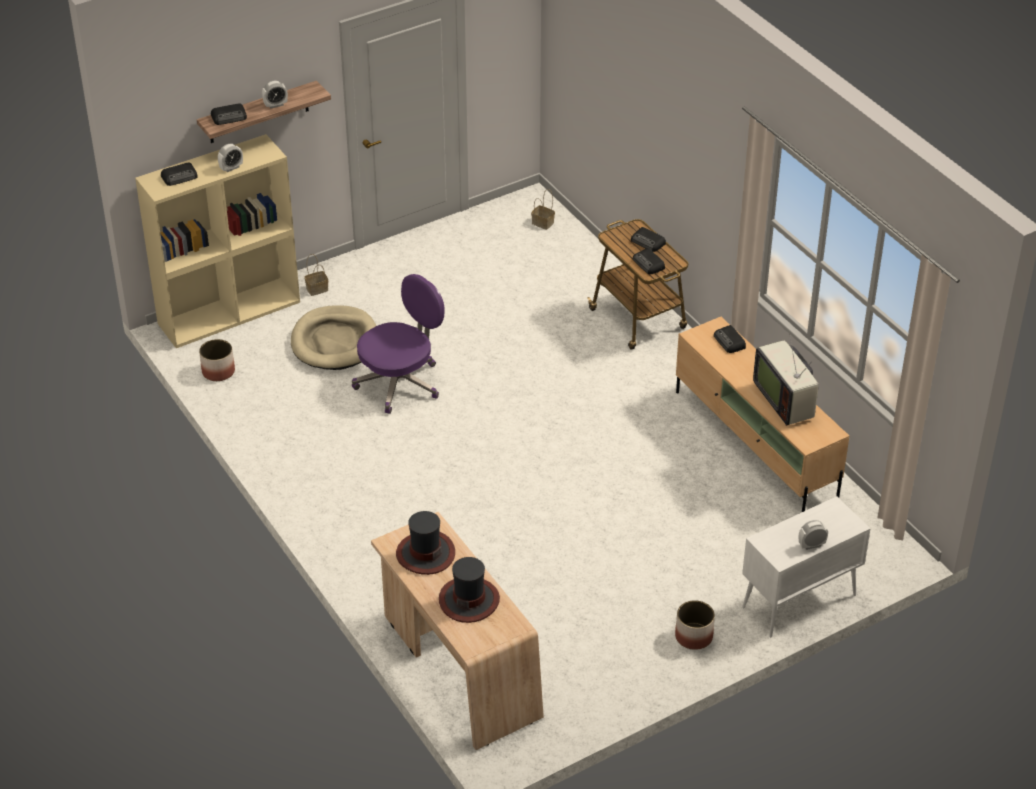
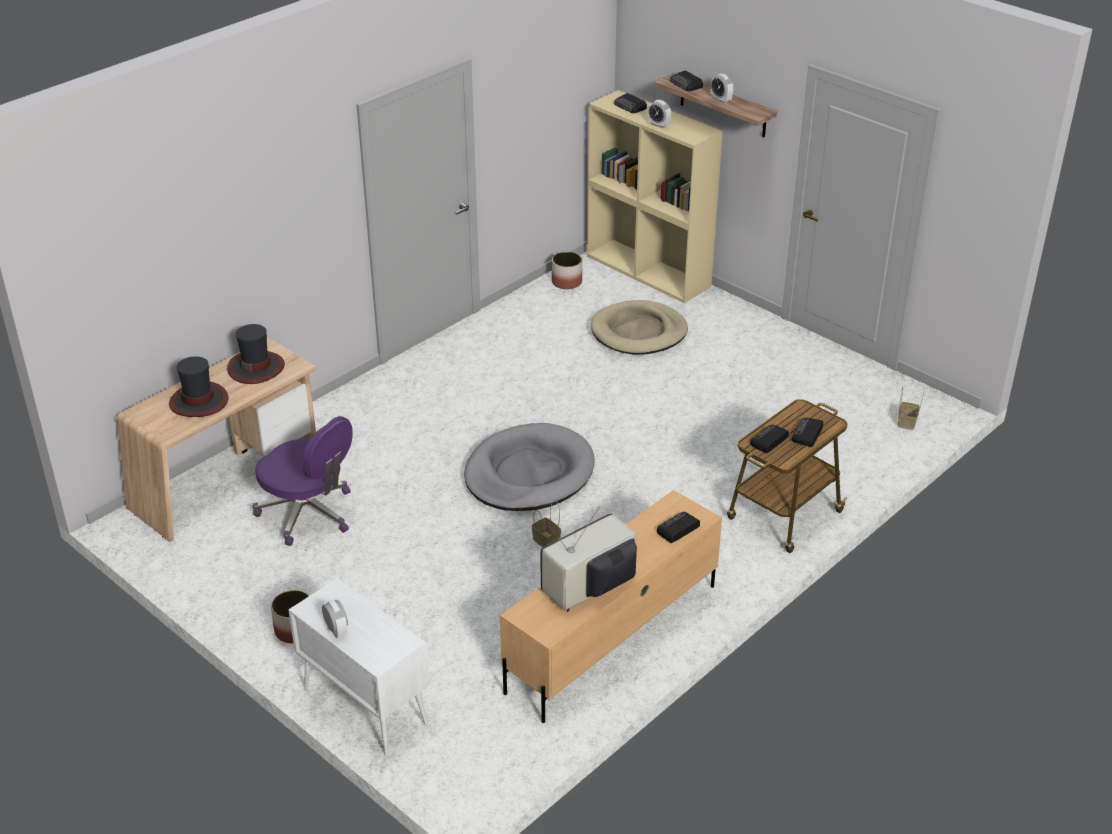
camera: 75 degrees right, 5 degrees down
(317, 289) = (709, 308): basket -> basket (547, 541)
(400, 383) = (599, 379): purple office chair -> purple office chair (308, 513)
(527, 454) = (529, 473): none -> grey dog bed

